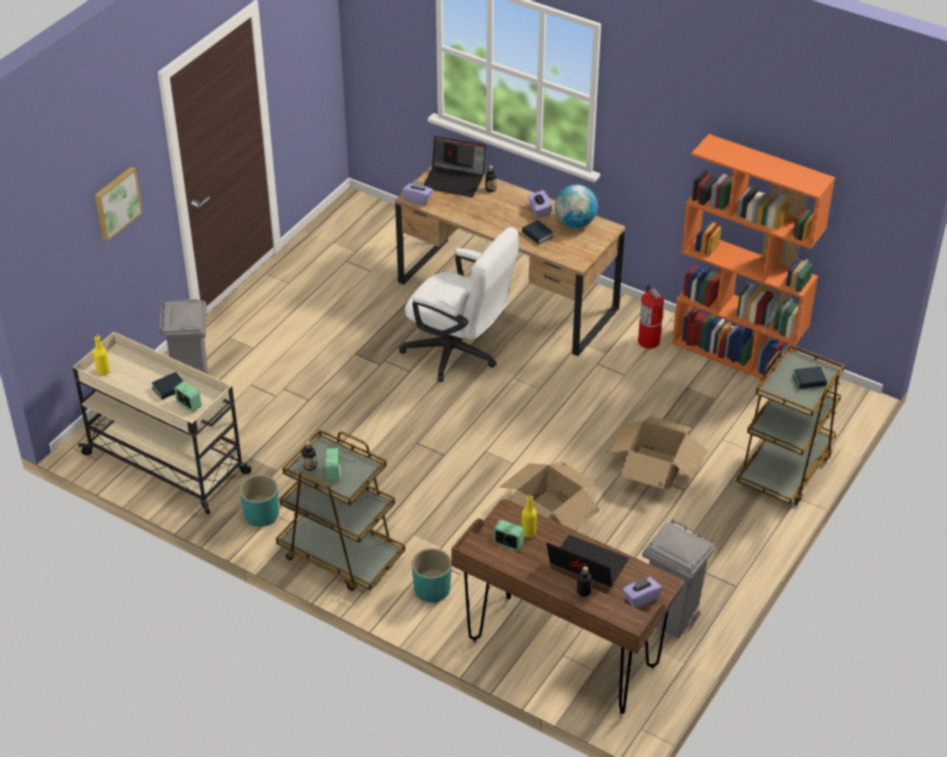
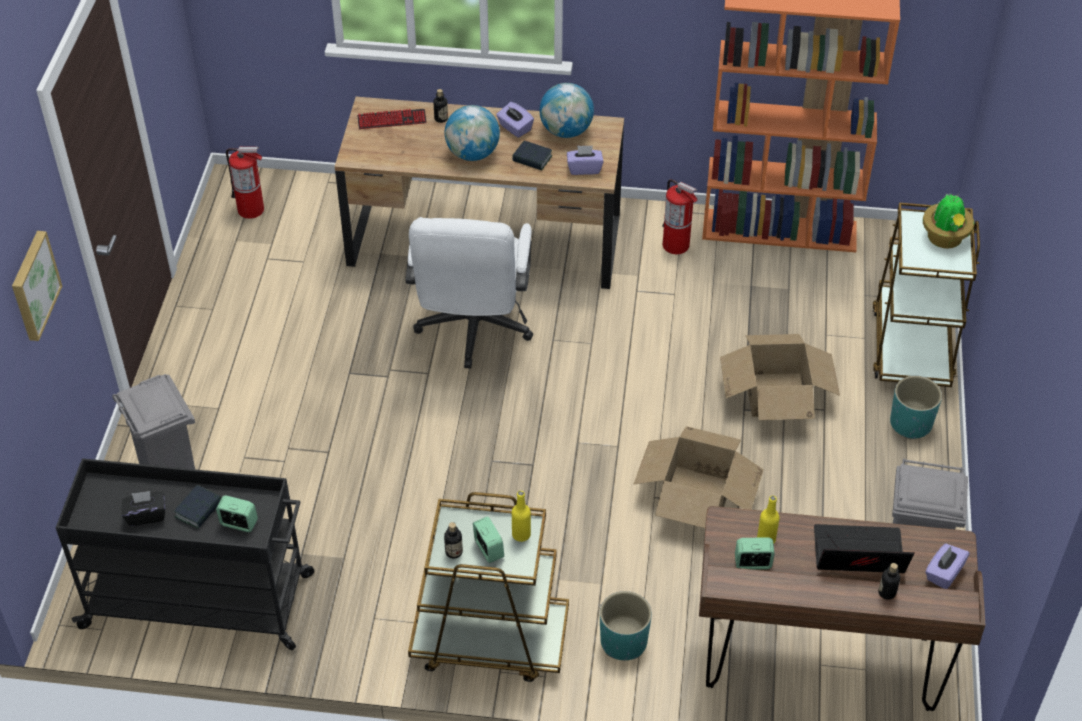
camera: 25 degrees left, 5 degrees up
(103, 371) = (95, 517): yellow bottle -> yellow bottle (521, 535)
(135, 381) = (146, 515): none -> black tissue box
(168, 464) = (201, 601): beige cart -> black cart
(261, 515) = (360, 624): turquoise planter -> turquoise planter (910, 423)
(355, 225) = (251, 209): none -> fire extinguisher
(418, 199) = (362, 157): purple tissue box -> purple tissue box (584, 168)
(455, 180) = (392, 120): laptop -> keyboard
(459, 353) = (473, 331): white office chair -> white office chair turned 90 degrees clockwise
(497, 219) = (473, 154): none -> globe
(809, 380) = (944, 239): book -> potted plant

